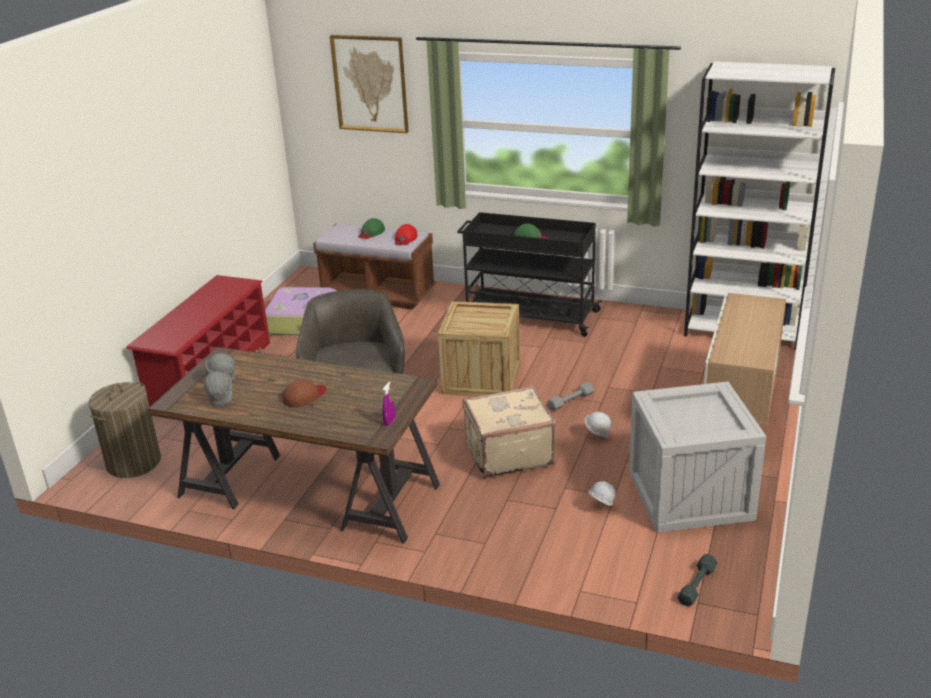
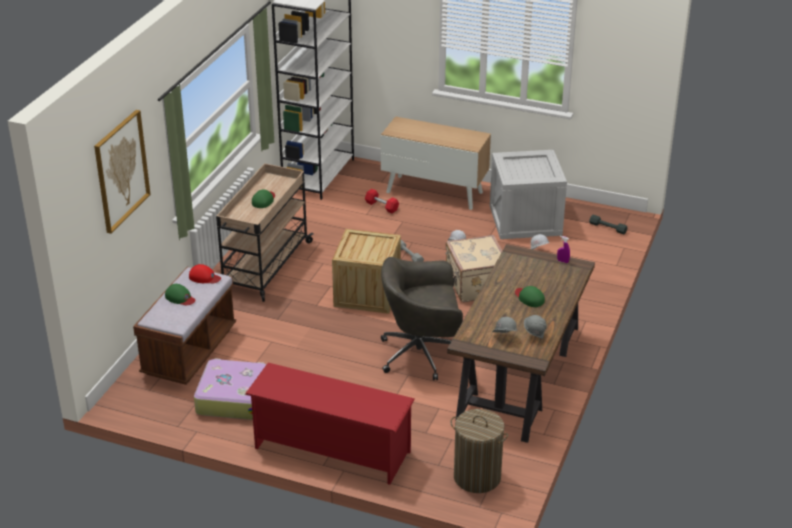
camera: 90 degrees left, 5 degrees up
(304, 396) = (529, 298): brown cap -> green cap
(528, 316) = (265, 267): black cart -> beige cart
(683, 376) = (381, 206): none -> red dumbbell

